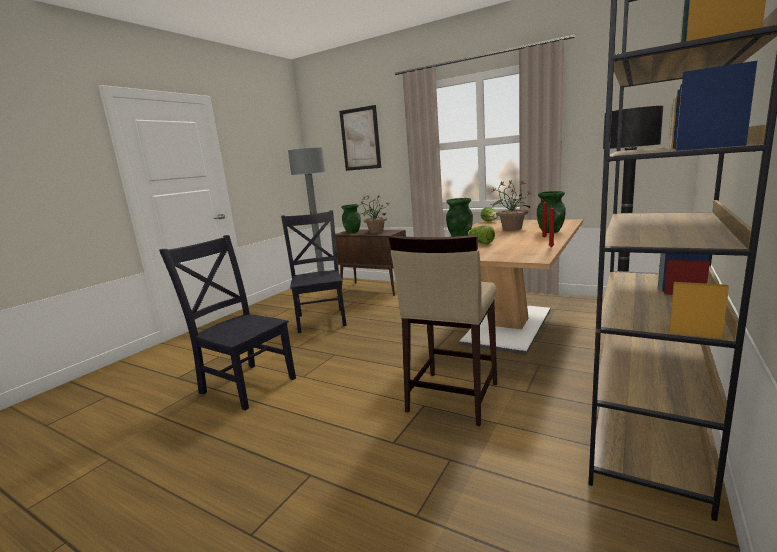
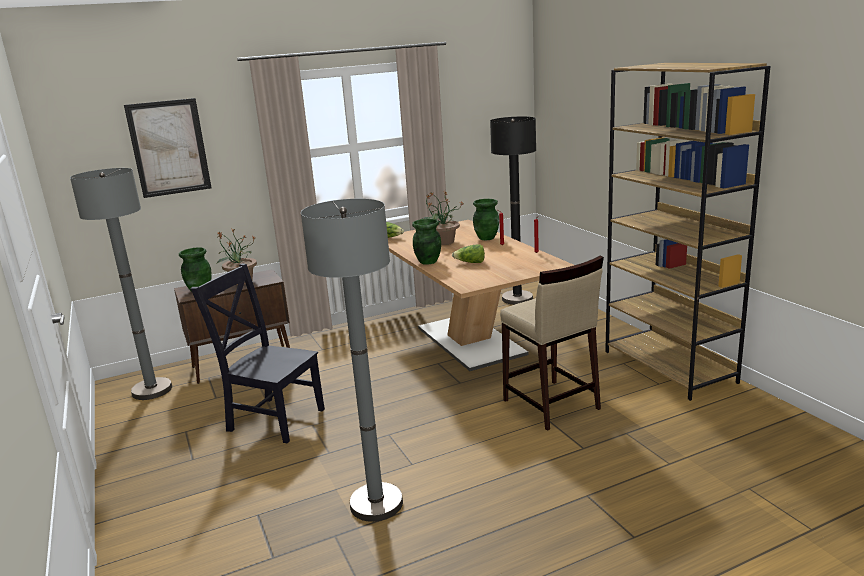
camera: 55 degrees left, 5 degrees up
(246, 384) = (376, 504): black chair -> grey floor lamp

